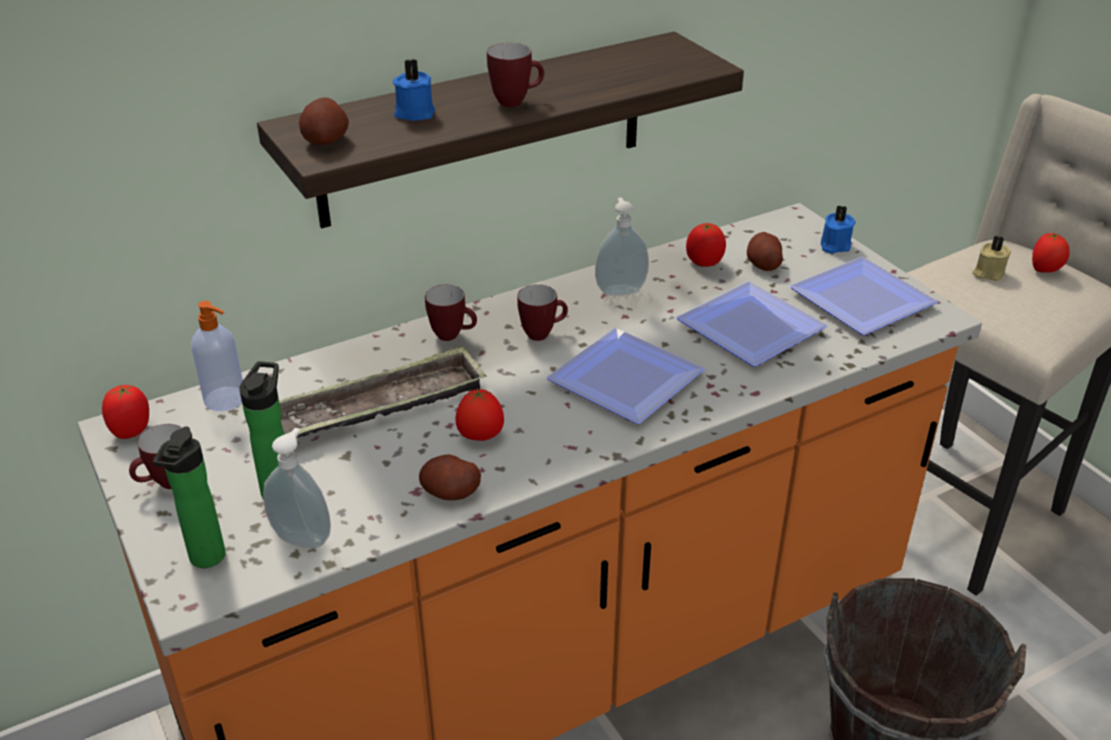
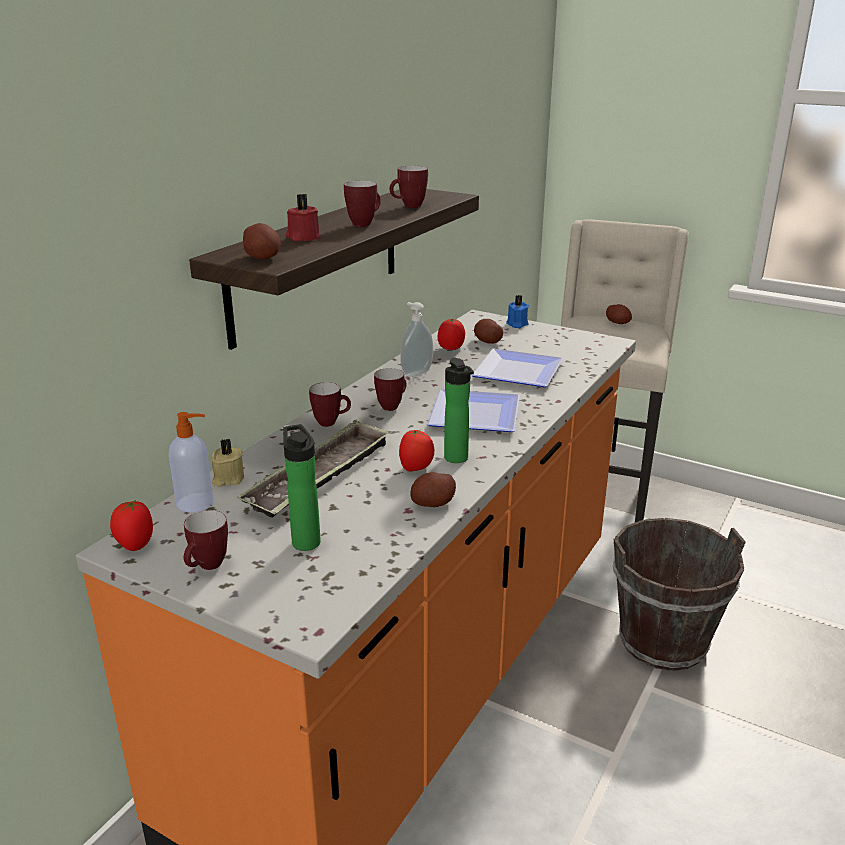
camera: 30 degrees left, 10 degrees down
(205, 560) = (296, 600): bottle -> bottle (457, 459)
(304, 537) = (358, 561): soap dispenser -> none
(414, 112) = (303, 237): blue candle -> red candle
(615, 78) = (409, 207): none -> mug
(861, 303) = (564, 346): plate -> none
(987, 273) = (590, 330): beige candle -> beige candle (227, 479)
(1045, 270) = (618, 323): tomato -> potato

